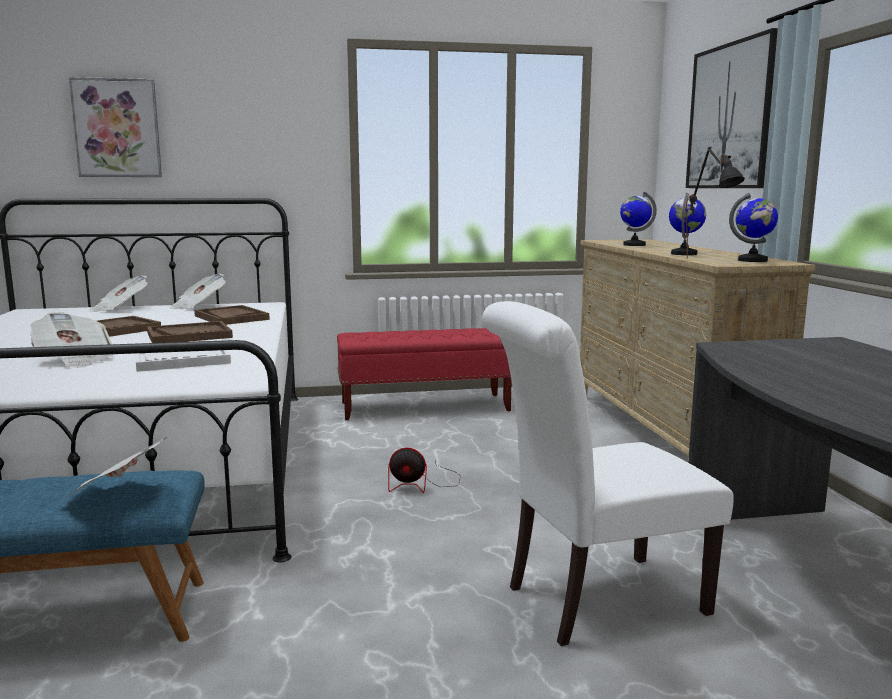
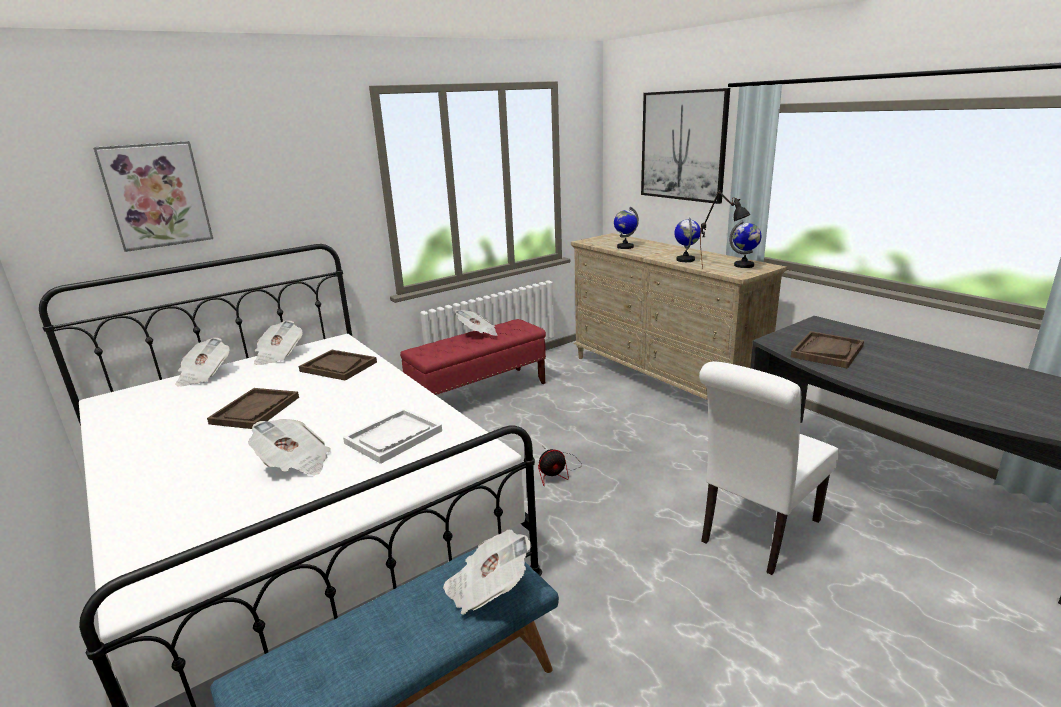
camera: 25 degrees left, 10 degrees up
(189, 335) = (343, 401): brown tray -> brown tray (827, 351)
(434, 331) = (478, 333): none -> newspaper

